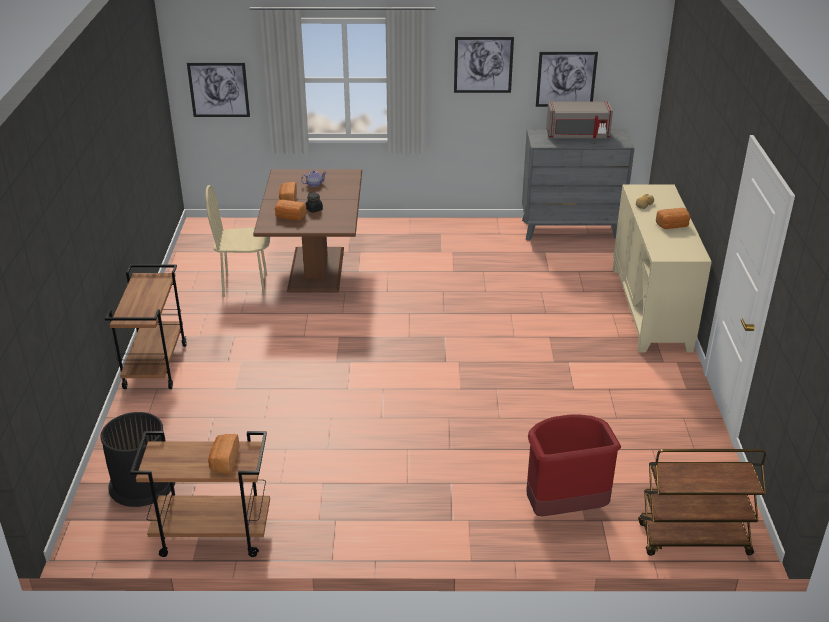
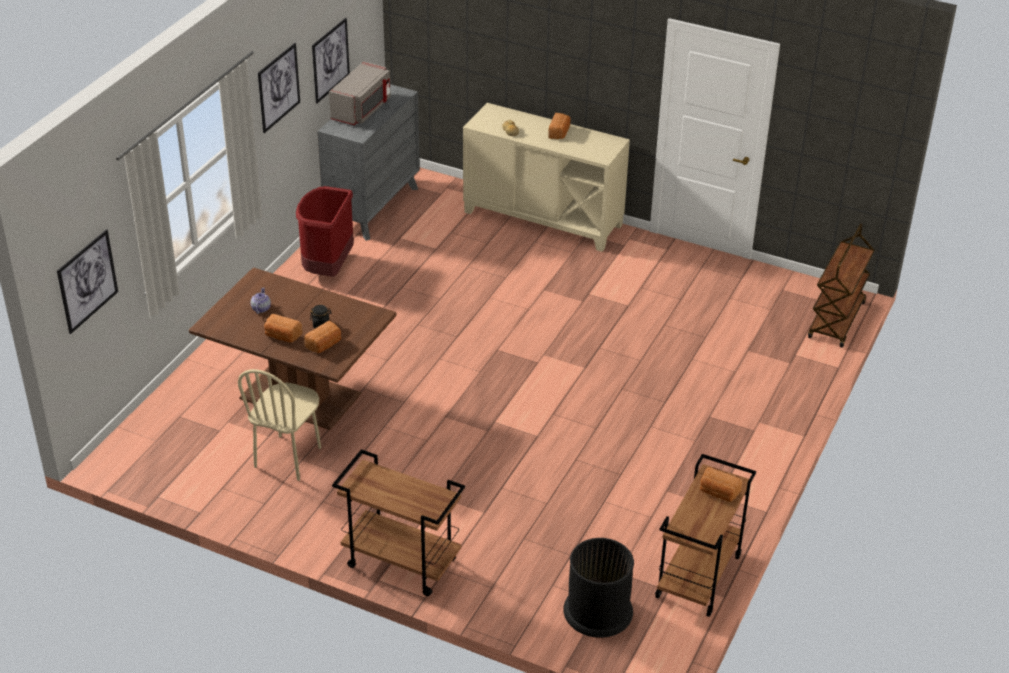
camera: 65 degrees left, 5 degrees up
(563, 507) = (771, 368): red trash can -> red trash can (327, 268)

